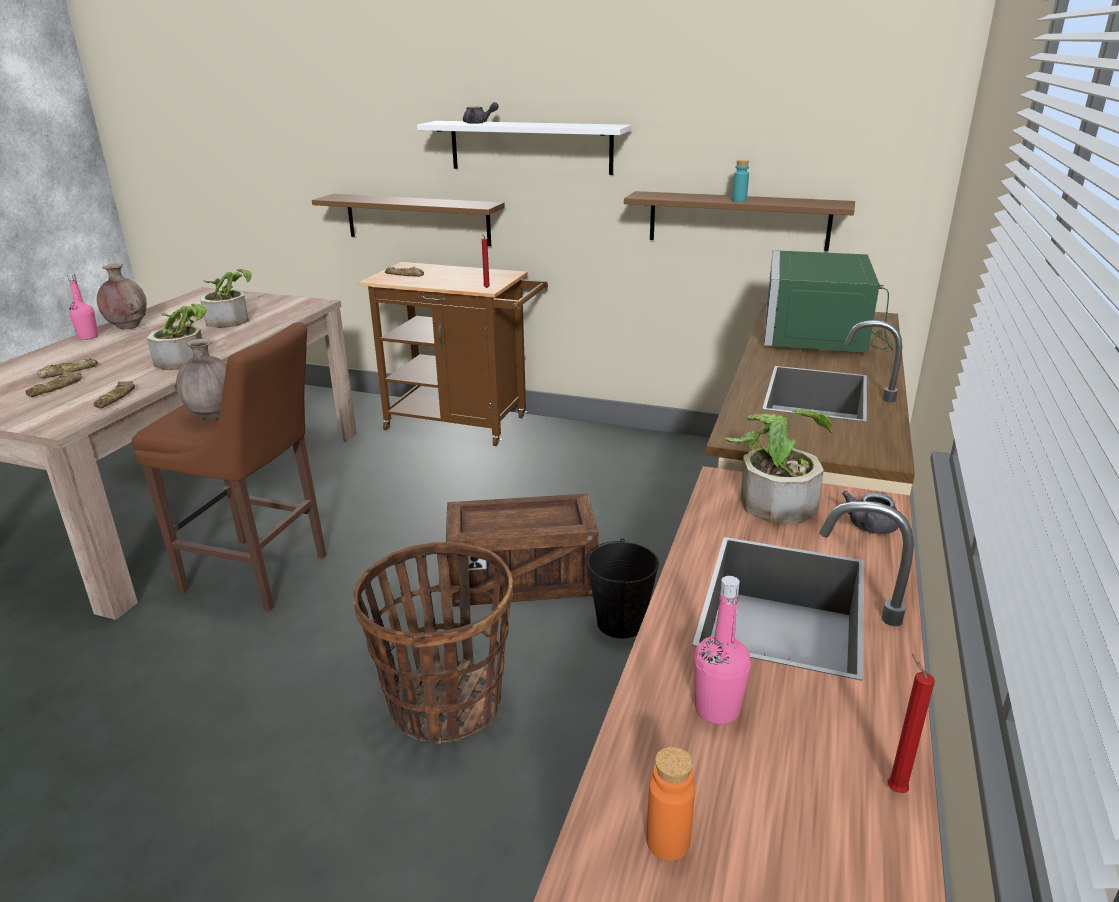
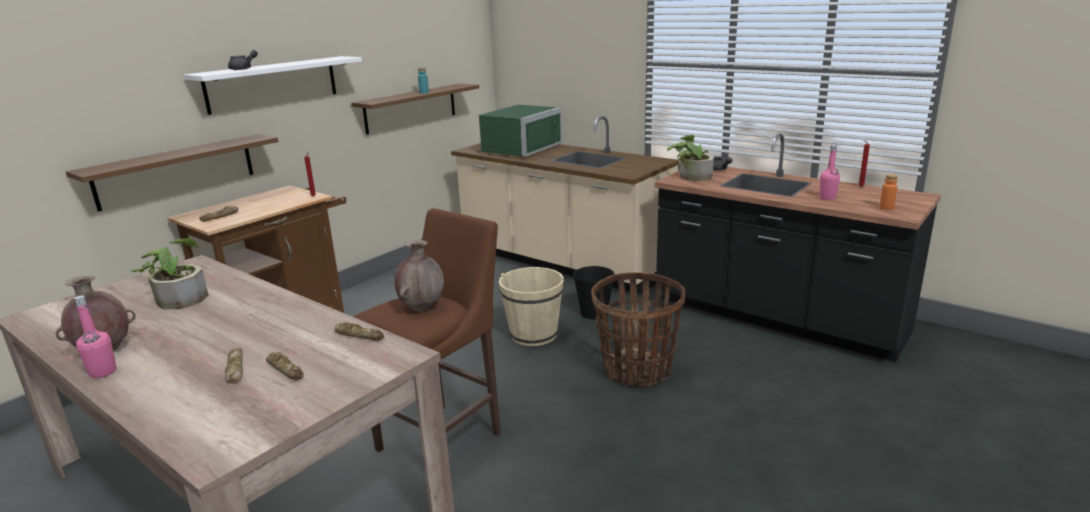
camera: 70 degrees left, 5 degrees down
(186, 359) = (284, 312): potted plant -> none
(522, 580) = (534, 334): crate -> beige bucket
(823, 335) = (518, 149): green microwave -> green microwave turned 90 degrees counterclockwise

